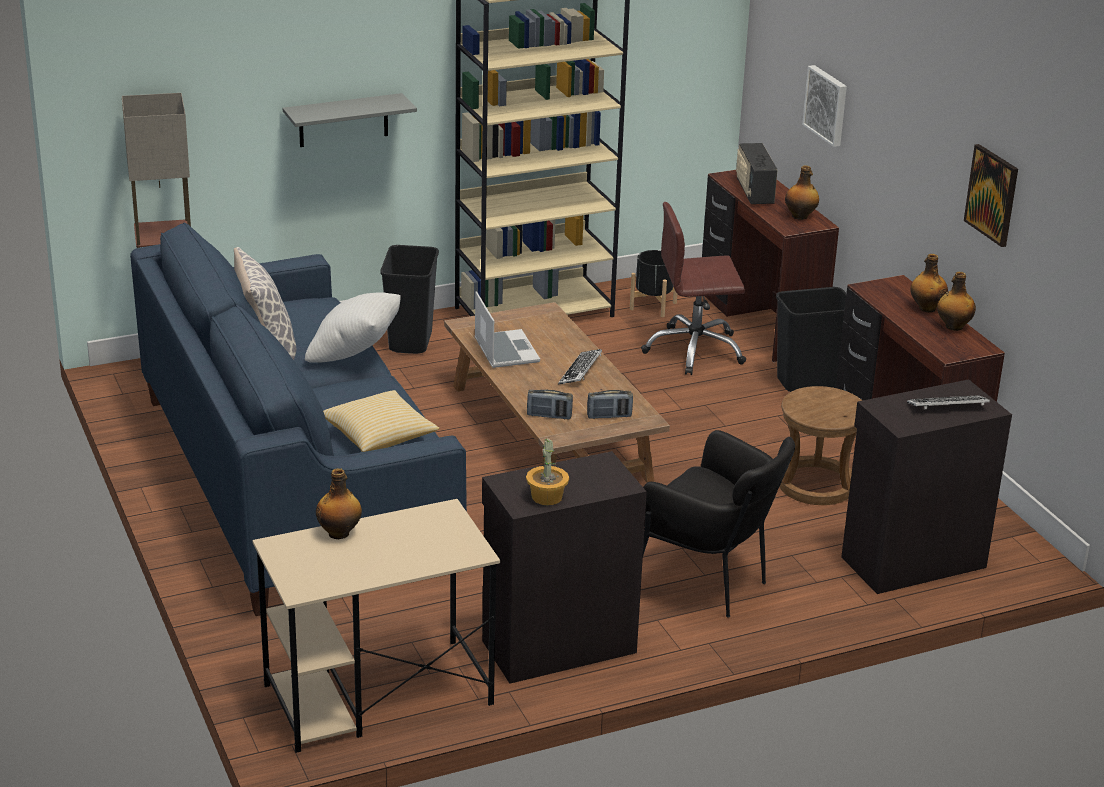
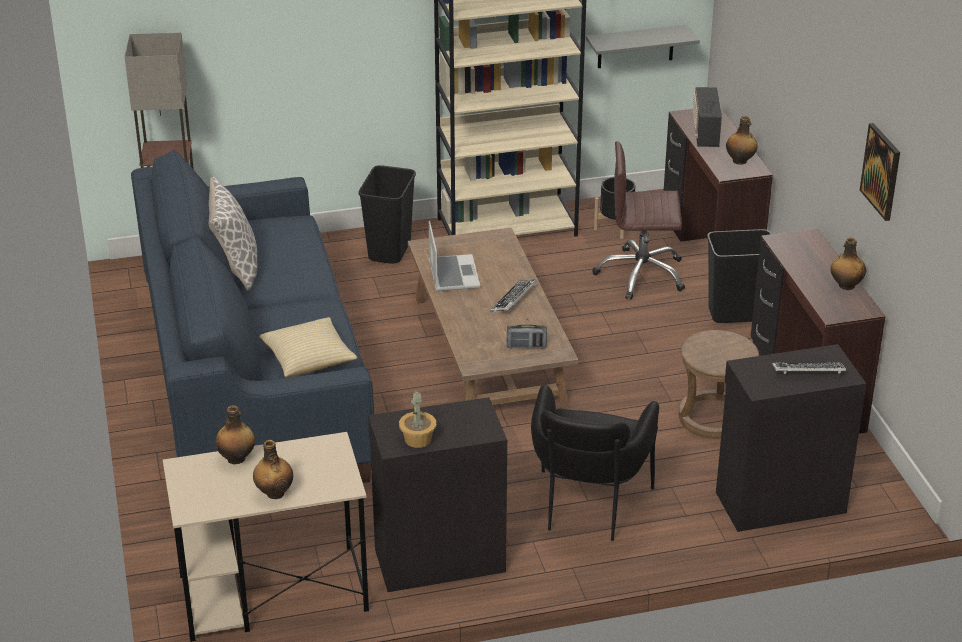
camera: 10 degrees right, 5 degrees up
(343, 120) = (331, 56): grey shelf -> grey shelf (635, 46)
(355, 354) = (310, 276): white pillow -> none
(549, 416) = (473, 343): radio -> none
(708, 584) = (588, 510): black armchair -> black armchair turned 60 degrees clockwise
(827, 105) = (768, 61): picture -> none
(926, 308) = (827, 265): bottle -> bottle (274, 493)

